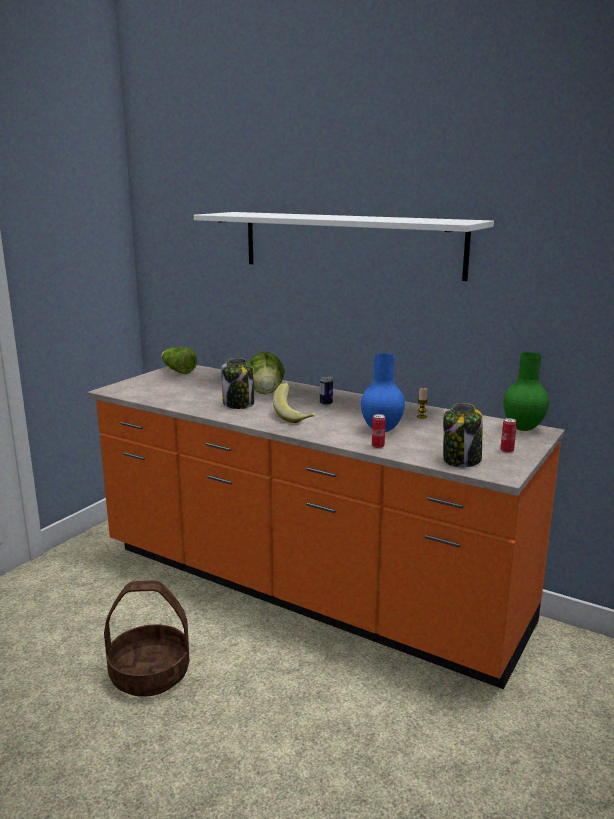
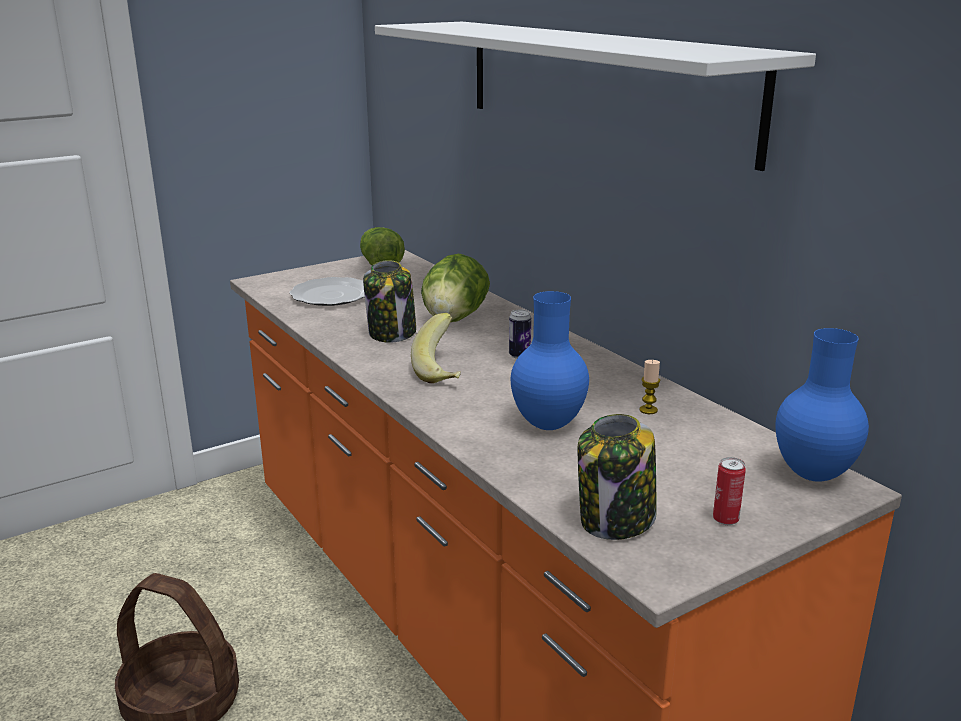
camera: 25 degrees right, 5 degrees up
(171, 390) = (331, 295): none -> plate
(378, 446) = (504, 457): can -> none
(524, 428) = (815, 475): green vase -> blue vase

